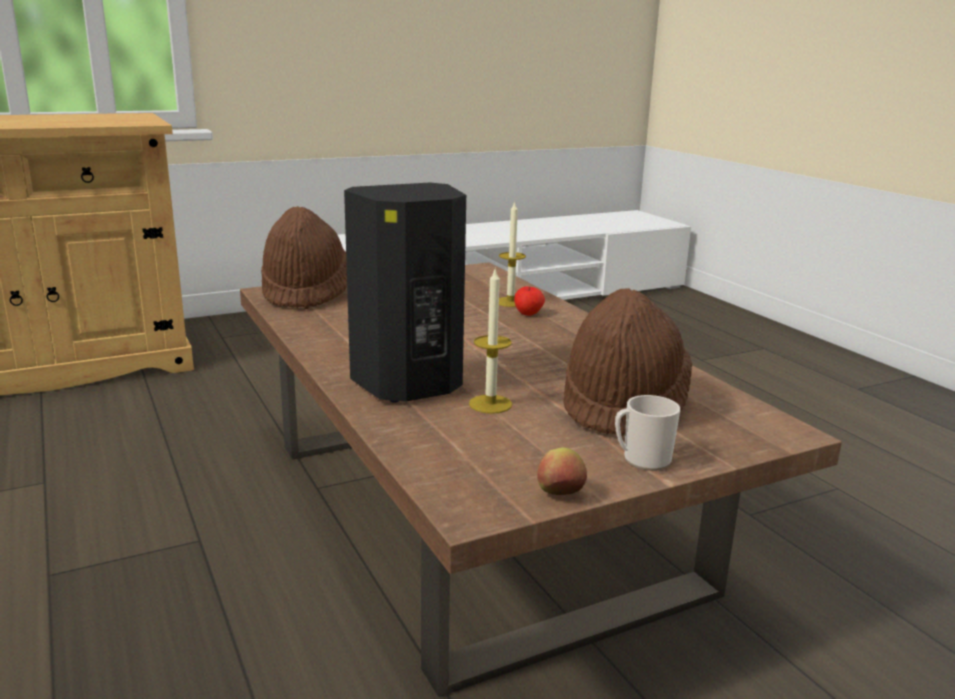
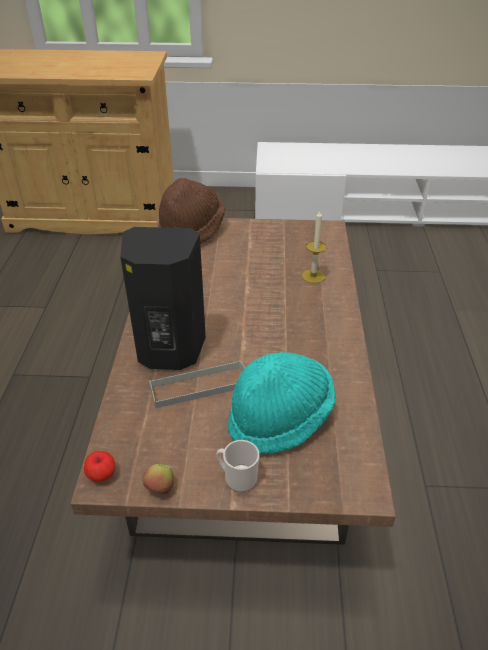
camera: 30 degrees right, 20 degrees up
(490, 404) = (199, 387): candle -> grey tray
(528, 314) = (313, 294): apple -> apple (102, 475)
(623, 405) = (279, 418): brown hat -> turquoise hat

